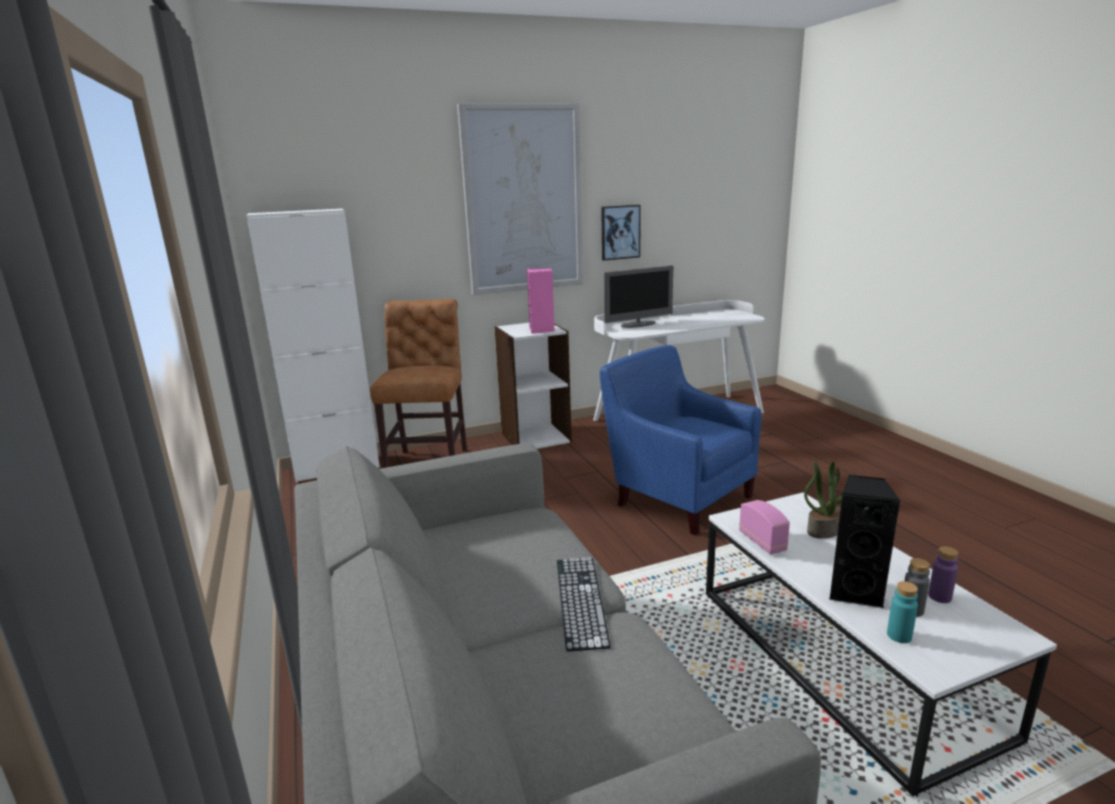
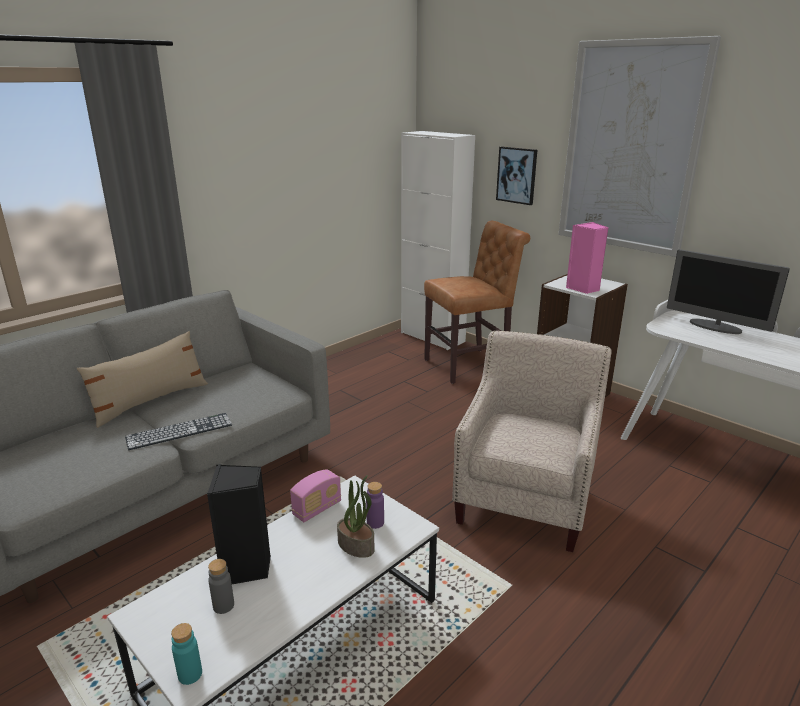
camera: 65 degrees right, 5 degrees up
(463, 624) = (150, 401): none -> beige pillow
(620, 232) = (748, 206): picture -> picture (517, 175)
(678, 497) = (526, 500): blue armchair -> beige armchair
(899, 635) = (182, 596): turquoise bottle -> turquoise bottle (190, 674)
(939, 597) = (250, 627): purple bottle -> purple bottle (375, 523)

